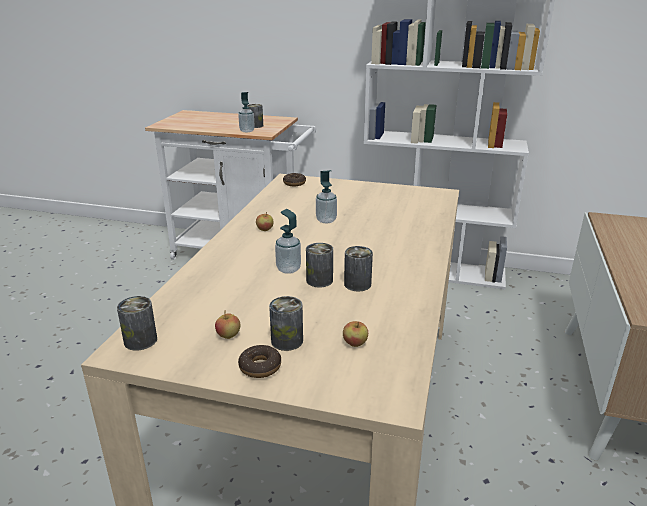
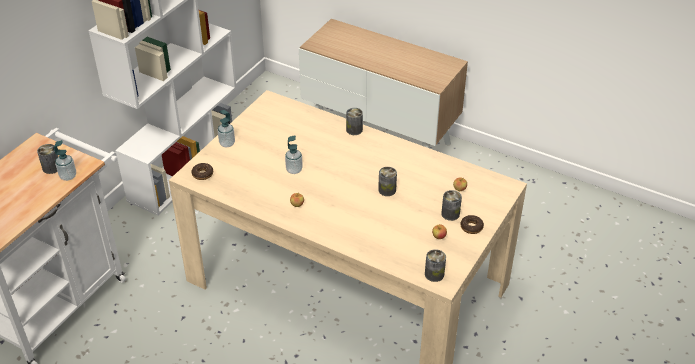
camera: 75 degrees left, 15 degrees up
(288, 269) = (367, 201): soap dispenser -> soap dispenser (227, 143)
(357, 284) = (397, 175): can -> can (354, 130)

